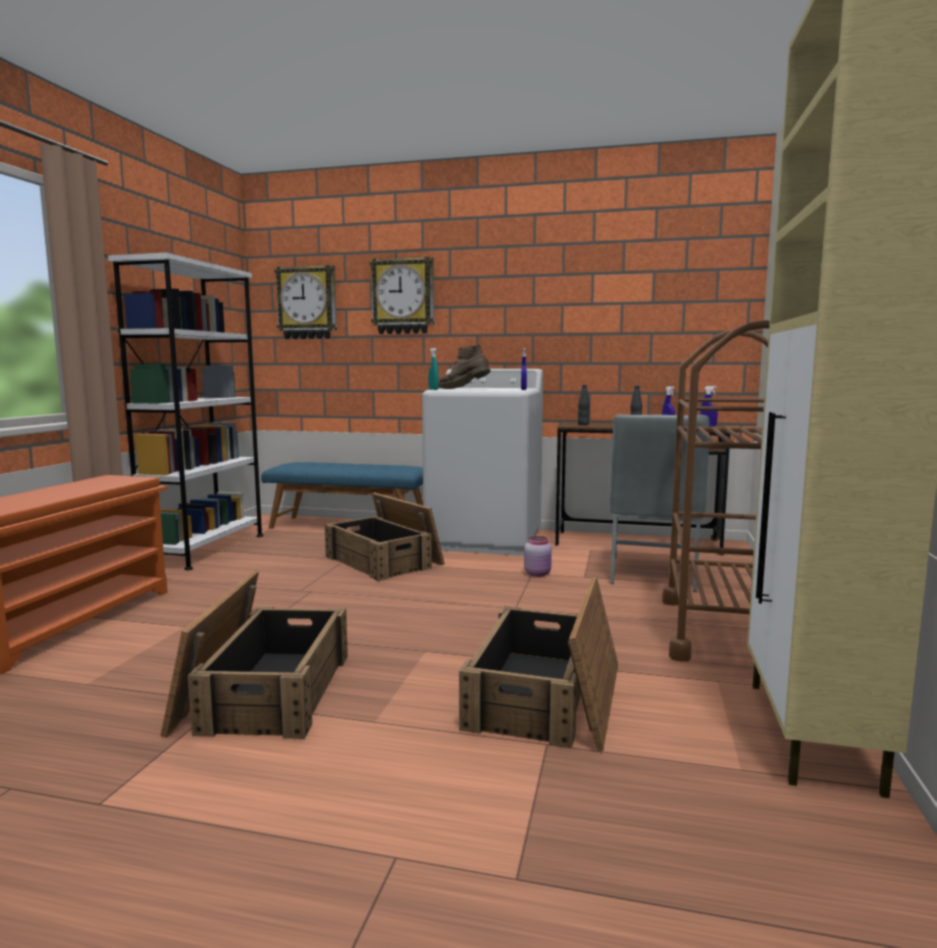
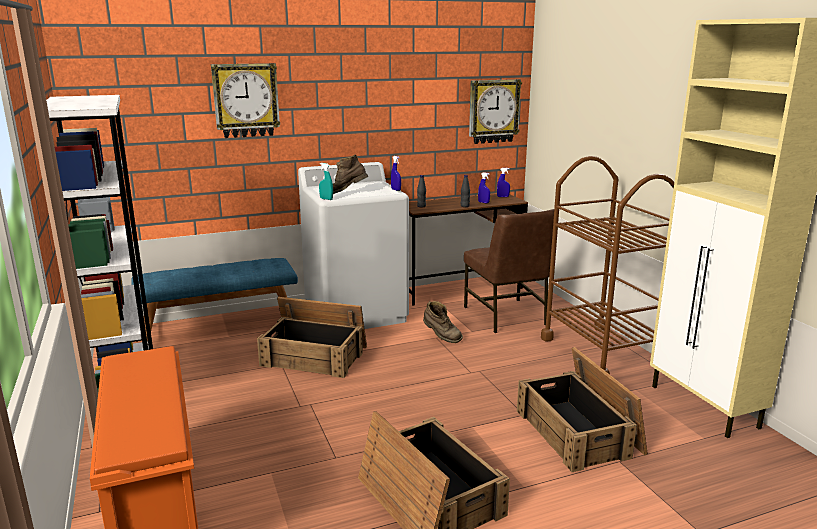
camera: 35 degrees left, 10 degrees up
(307, 303) = (137, 108): wall clock -> wall clock (493, 111)
(538, 574) = (441, 337): pink jar -> brown boot
(653, 573) = (506, 316): grey chair -> brown chair

